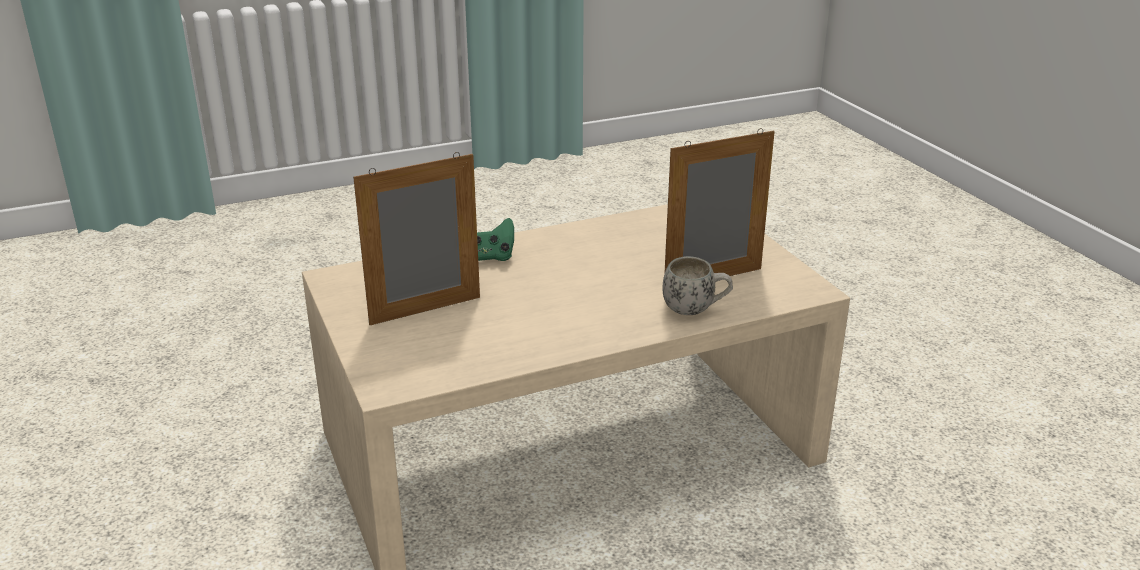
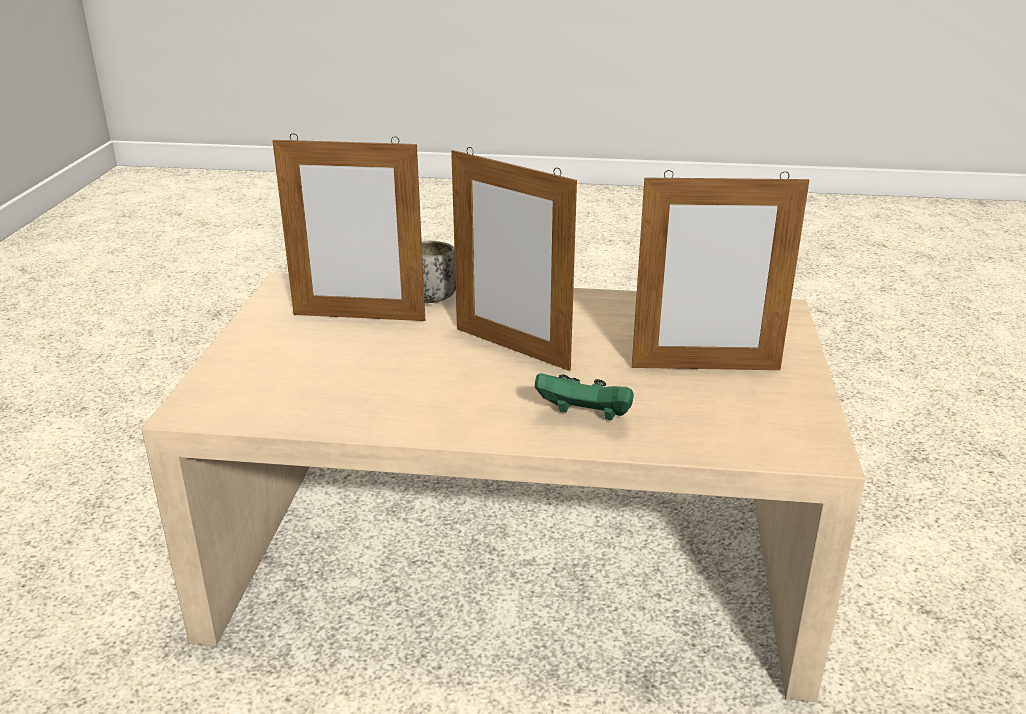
camera: 150 degrees left, 0 degrees up
(575, 287) = (511, 348): none -> picture frame

